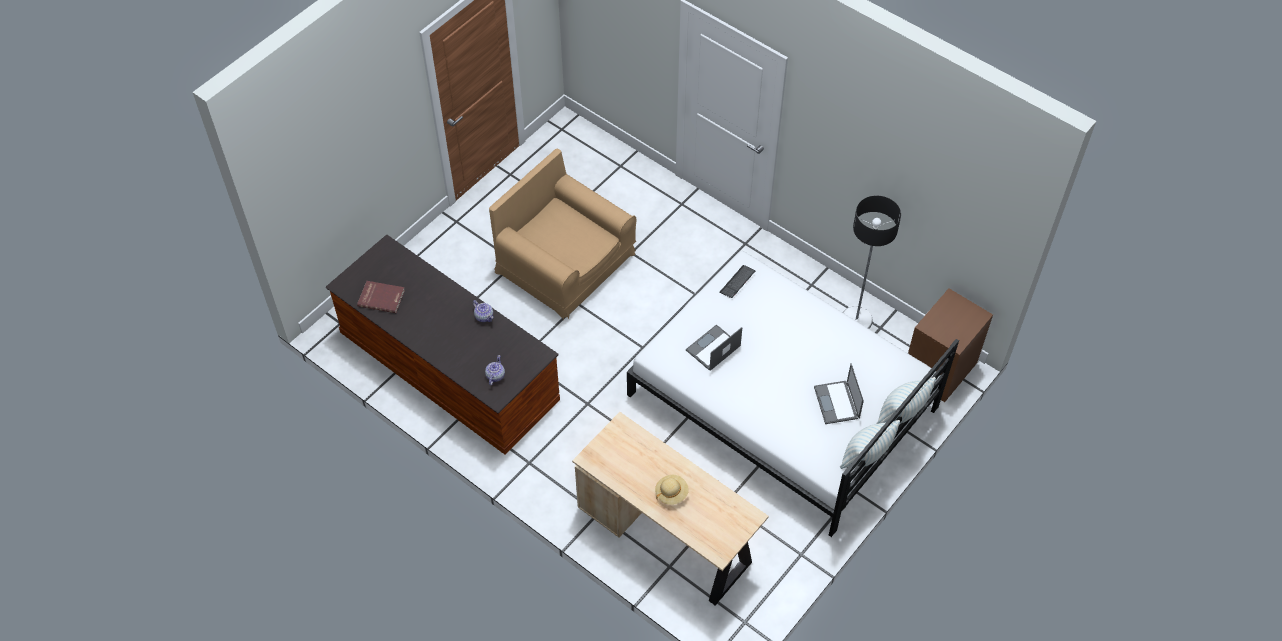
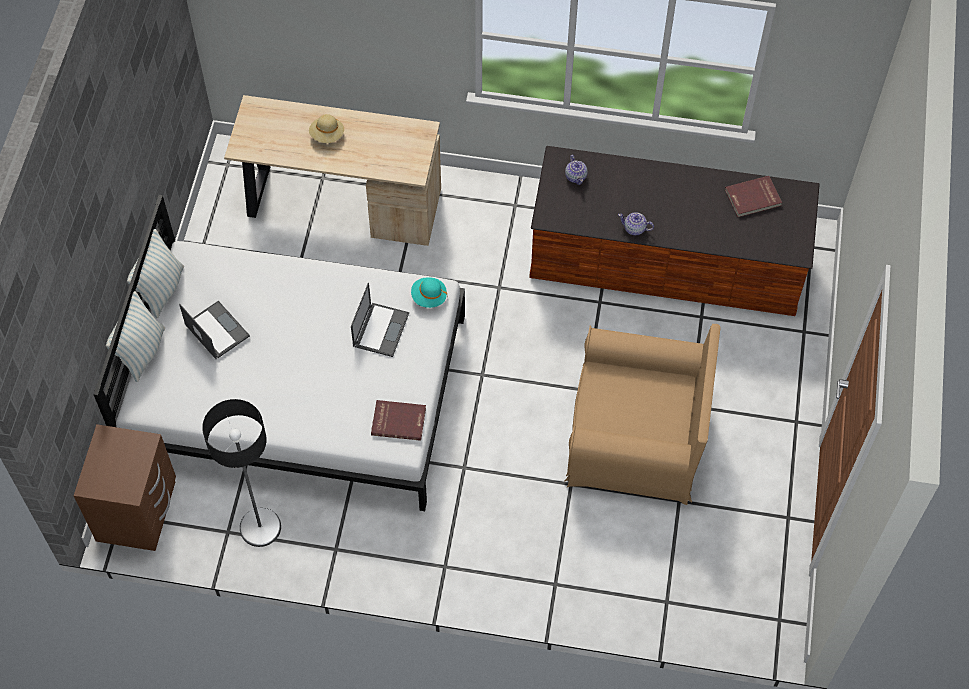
camera: 150 degrees right, 5 degrees up
(663, 355) = (429, 297): none -> turquoise hat
(737, 282) = (398, 420): keyboard -> red book

